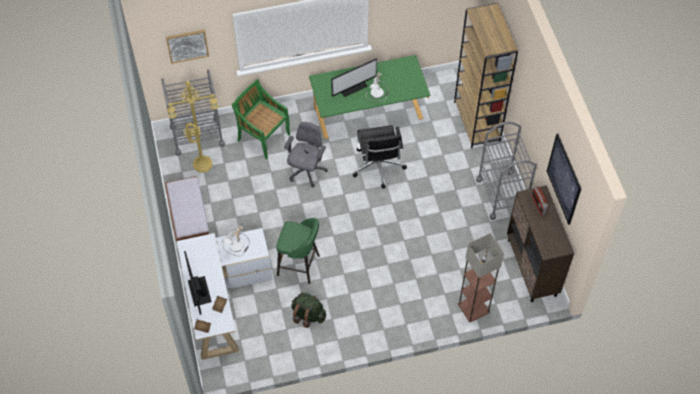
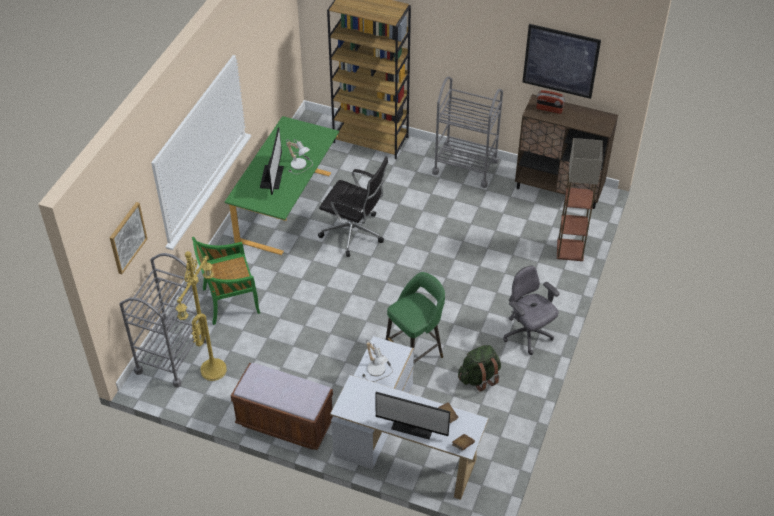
camera: 55 degrees left, 10 degrees down
(306, 171) = (307, 289): grey office chair -> grey office chair (527, 335)

